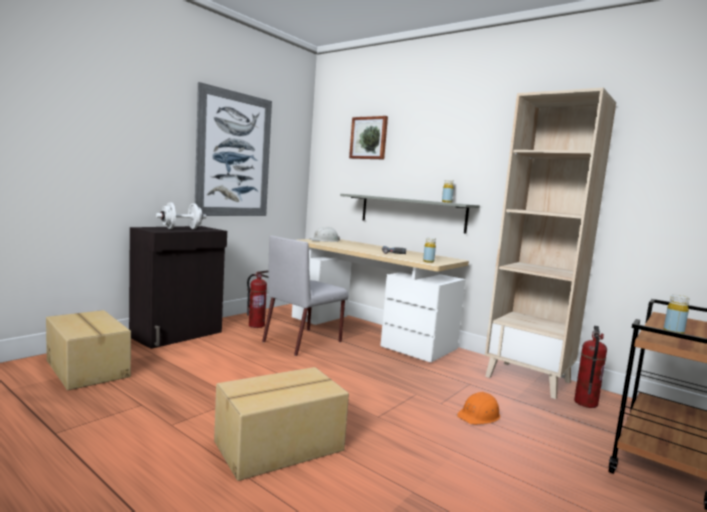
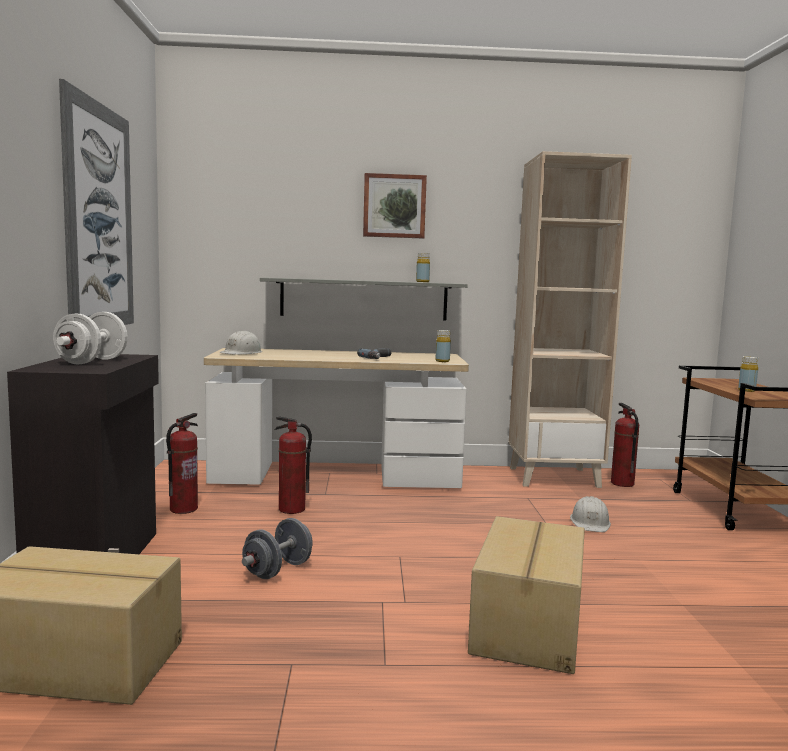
camera: 40 degrees left, 0 degrees up
(230, 365) = (278, 570): none -> grey dumbbell
(303, 341) = (291, 509): grey chair -> fire extinguisher
(369, 138) = (280, 191): picture -> picture (394, 206)
(479, 415) = (590, 523): orange hard hat -> white hard hat

